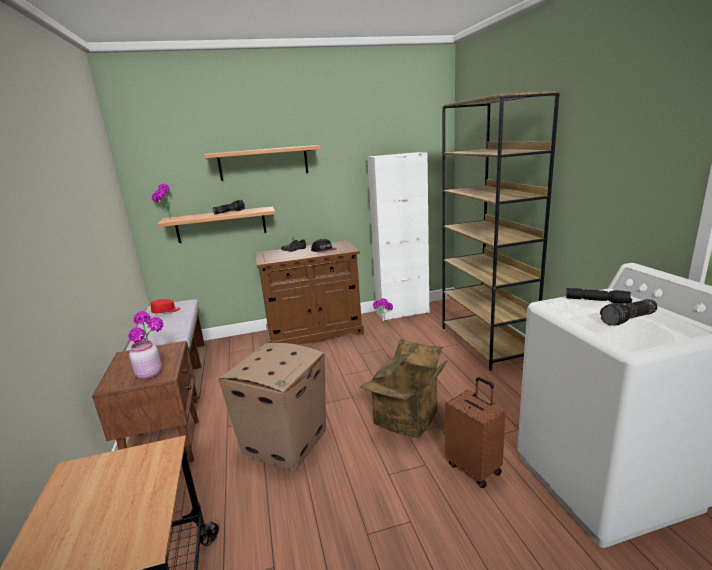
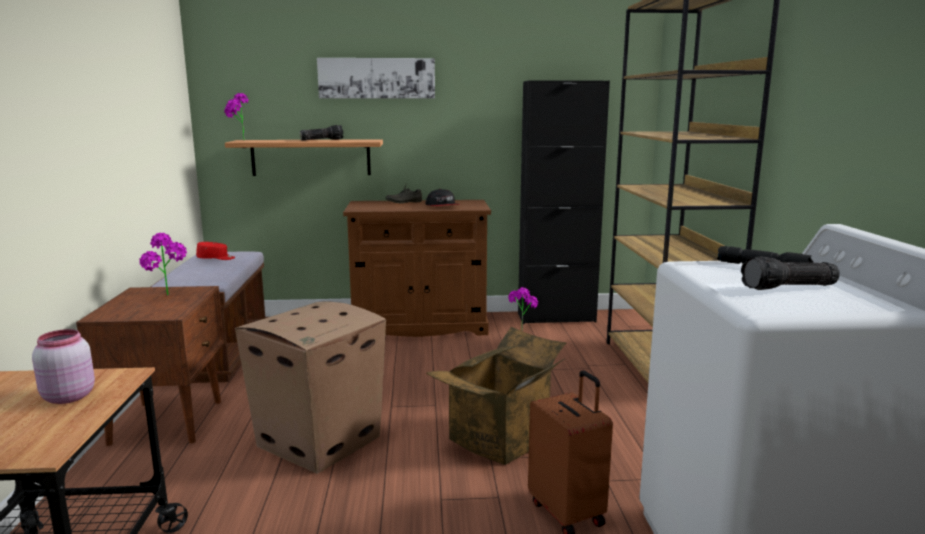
camera: 10 degrees right, 5 degrees down
(148, 375) = (152, 311): pink jar -> pink jar (67, 397)
(263, 163) = (377, 78): shelf -> picture
(402, 312) = (556, 317): white cabinet -> black cabinet

